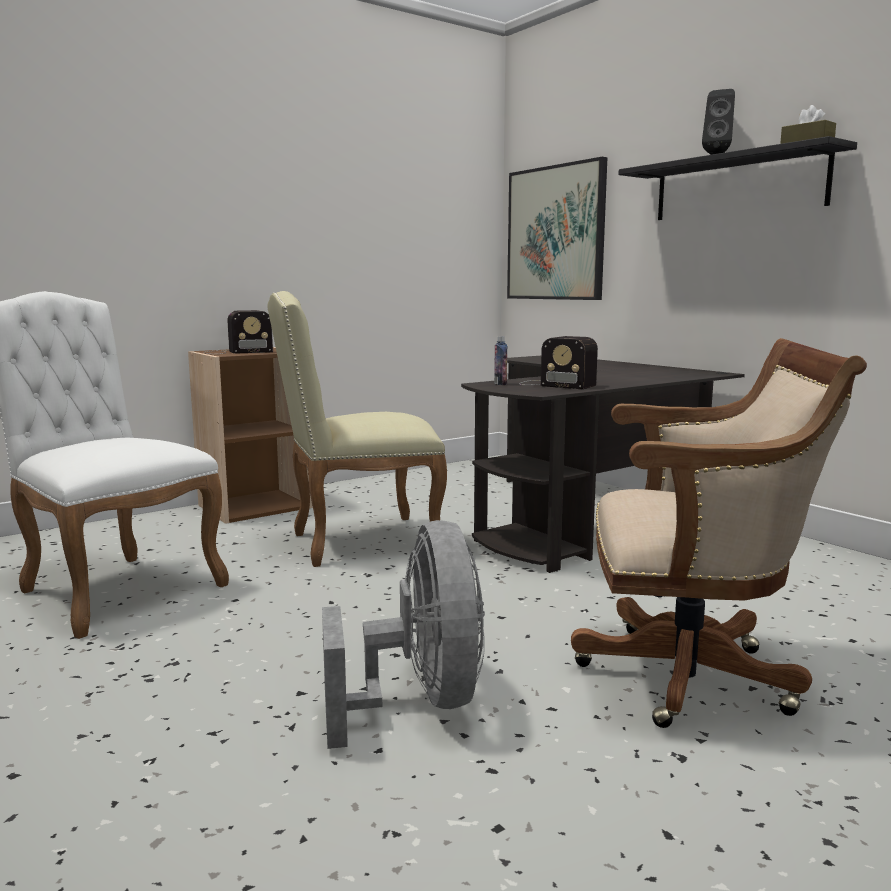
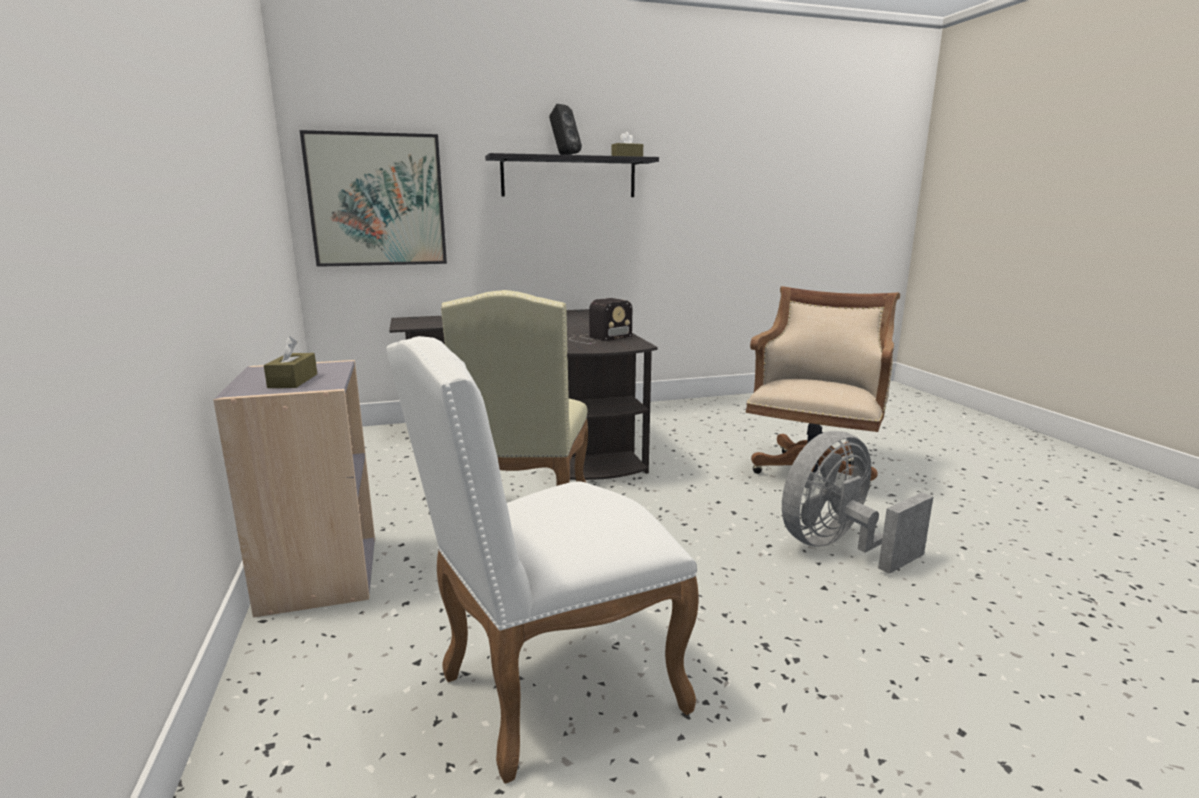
camera: 70 degrees left, 5 degrees up
(235, 352) = (293, 381): radio -> brown tissue box
(255, 506) = (318, 573): brown bookcase -> grey bookcase
(420, 702) = (838, 547): grey fan -> grey fan turned 45 degrees counterclockwise
(500, 384) = (580, 346): bottle -> none

